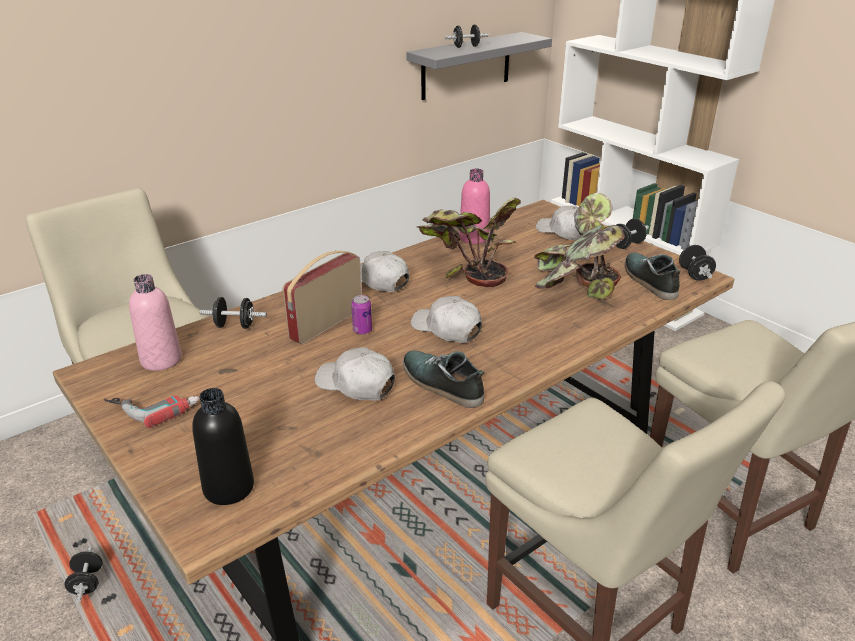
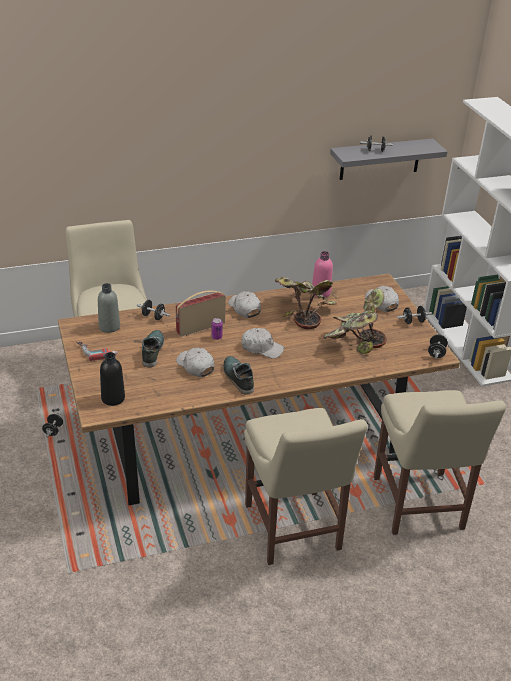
camera: 20 degrees right, 5 degrees up
(161, 360) = (109, 327): pink bottle -> grey bottle
(446, 329) = (261, 348): white cap -> white cap turned 135 degrees clockwise
(649, 280) = (403, 349): shoe -> shoe (152, 351)

